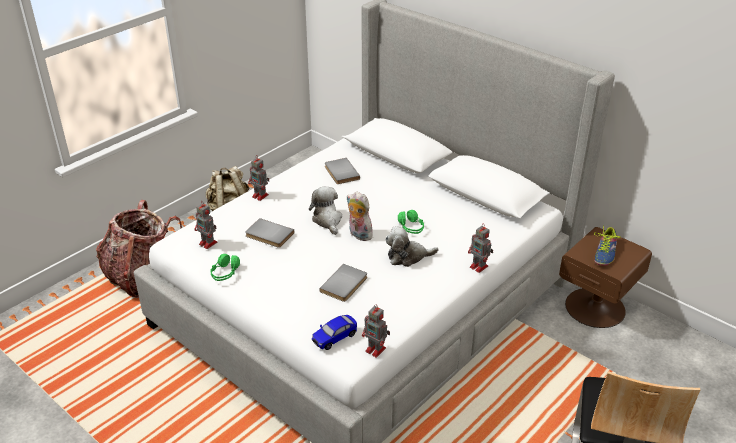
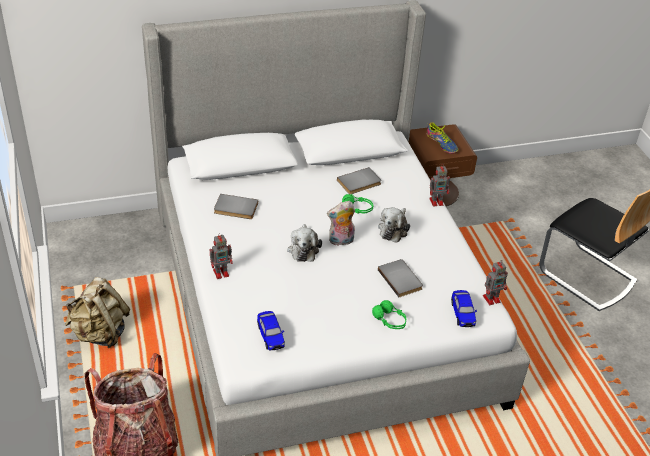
camera: 60 degrees left, 5 degrees up
(208, 243) = (270, 336): toy robot -> toy car
(225, 273) = (324, 343): green headphones -> green headphones (389, 320)
(268, 235) = (294, 292): grey book -> grey book (359, 183)
(327, 220) = (303, 249): plush toy -> plush toy turned 105 degrees counterclockwise

